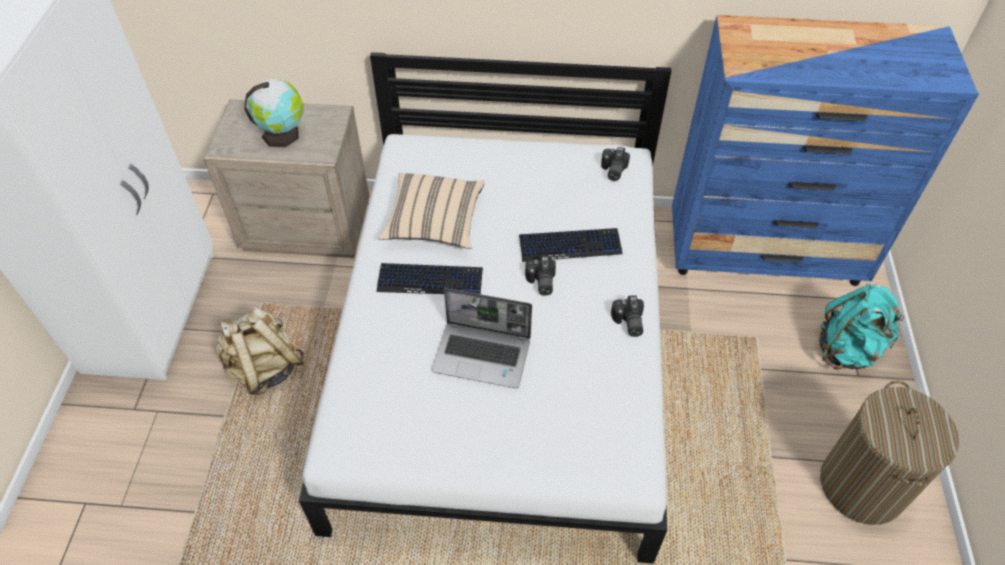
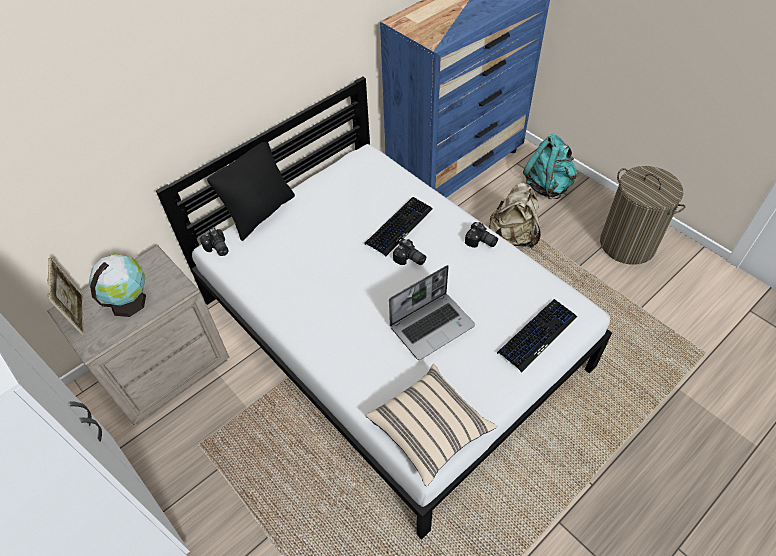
camera: 45 degrees left, 0 degrees up
(243, 118) = (80, 314): none -> picture frame
(264, 368) = (255, 481): beige backpack -> beige backpack (513, 236)
(430, 280) = (346, 312): keyboard -> keyboard (537, 335)
(434, 222) = (301, 277): beige pillow -> beige pillow (429, 429)
(473, 143) = (261, 213): none -> black pillow
(612, 170) = (366, 168): camera -> camera (217, 249)

